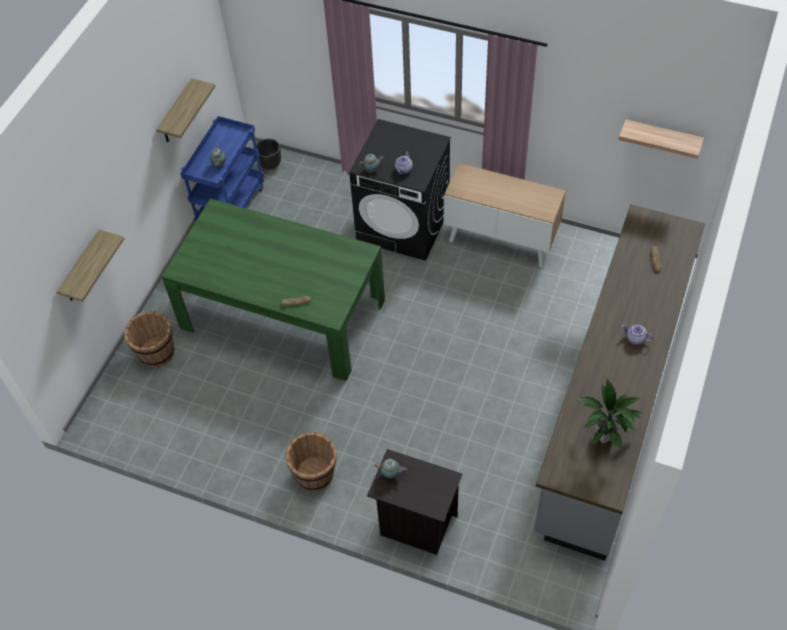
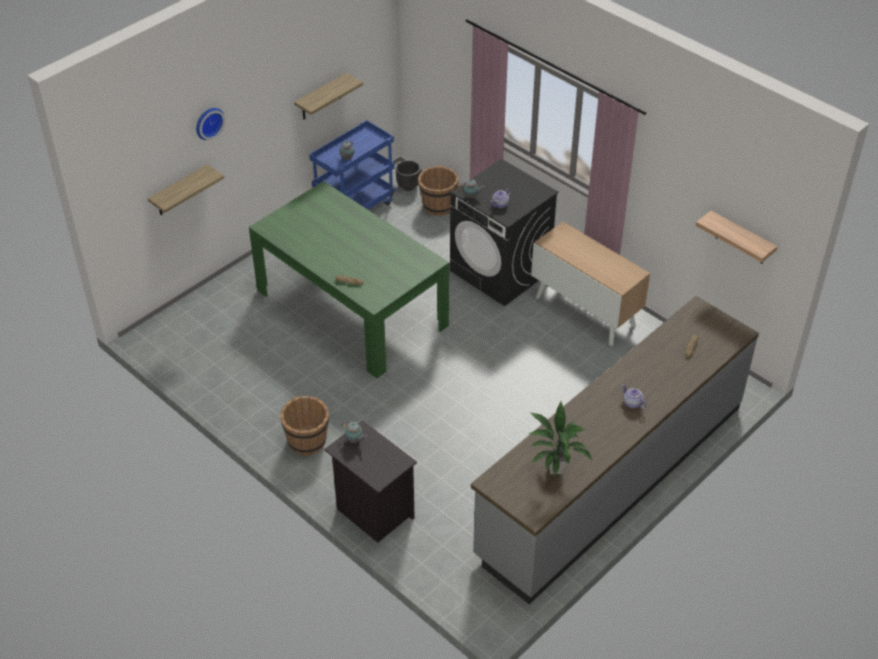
camera: 20 degrees right, 10 degrees down
(89, 188) = (208, 122): none -> wall clock
(156, 352) = (226, 302): brown bucket -> brown bucket (438, 206)

